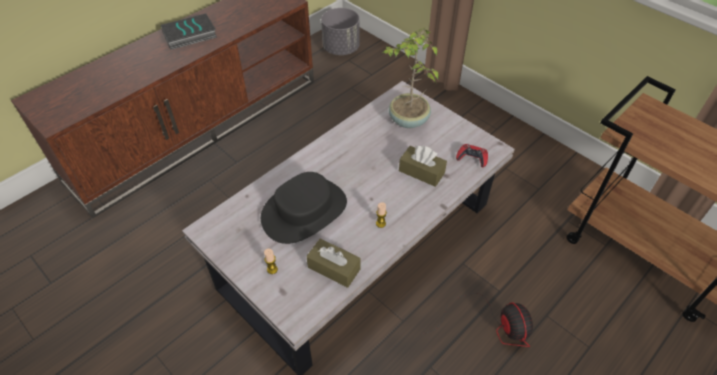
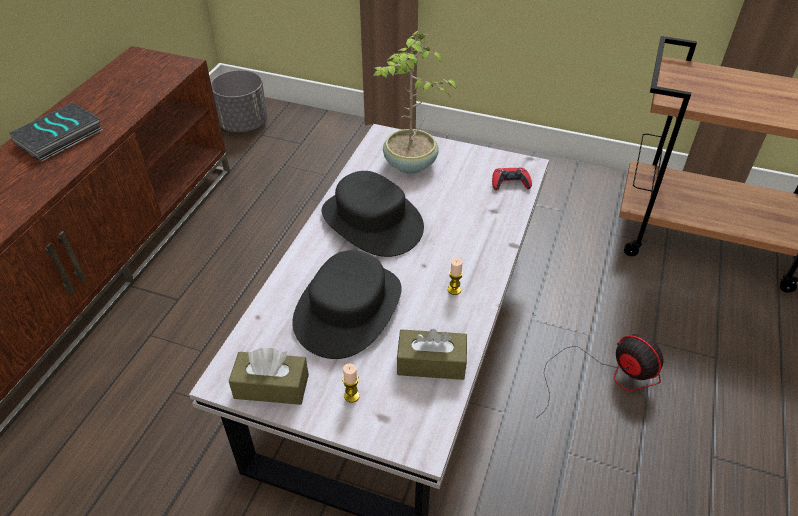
camera: 25 degrees left, 5 degrees down
(355, 155) = (371, 221): none -> black hat
(421, 172) = (463, 216): brown tissue box -> brown tissue box (271, 386)

